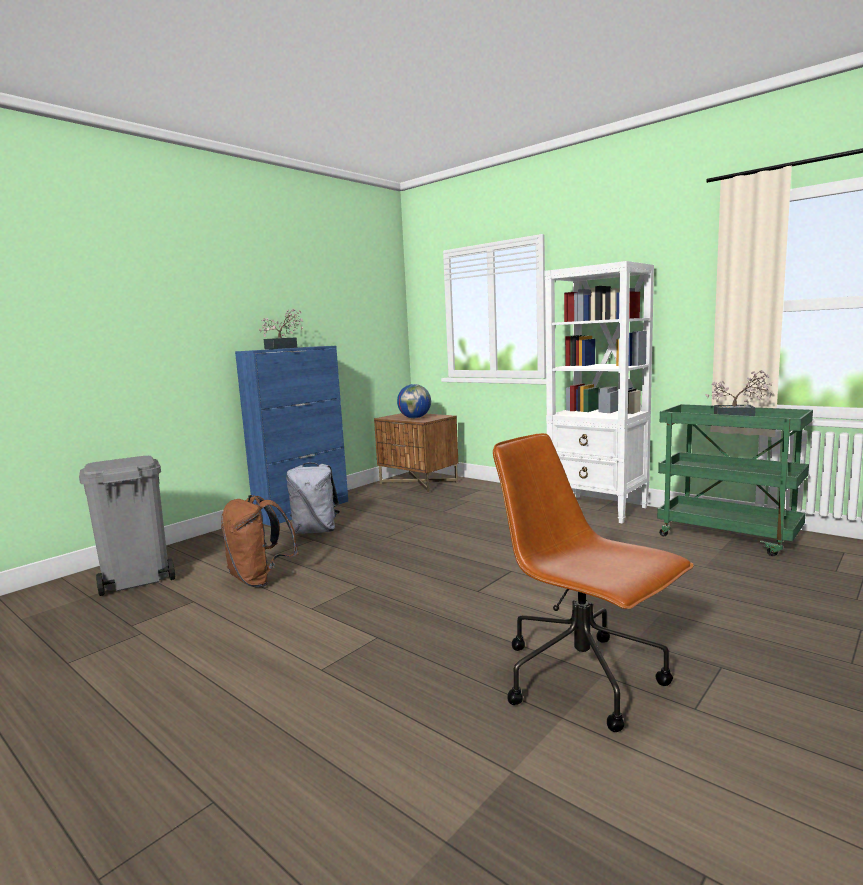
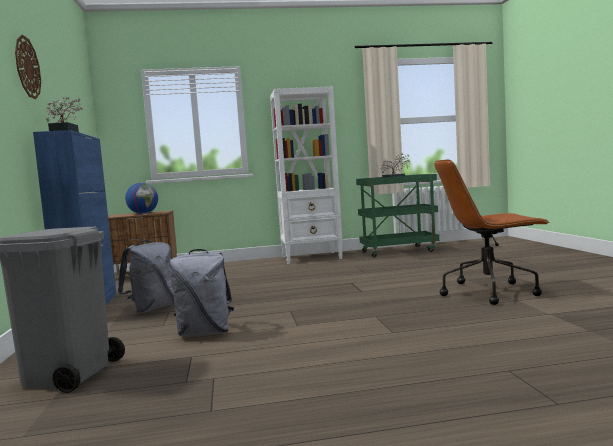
camera: 50 degrees left, 5 degrees down
(244, 289) = (27, 67): none -> wall clock
(260, 580) = (205, 333): brown backpack -> grey backpack

